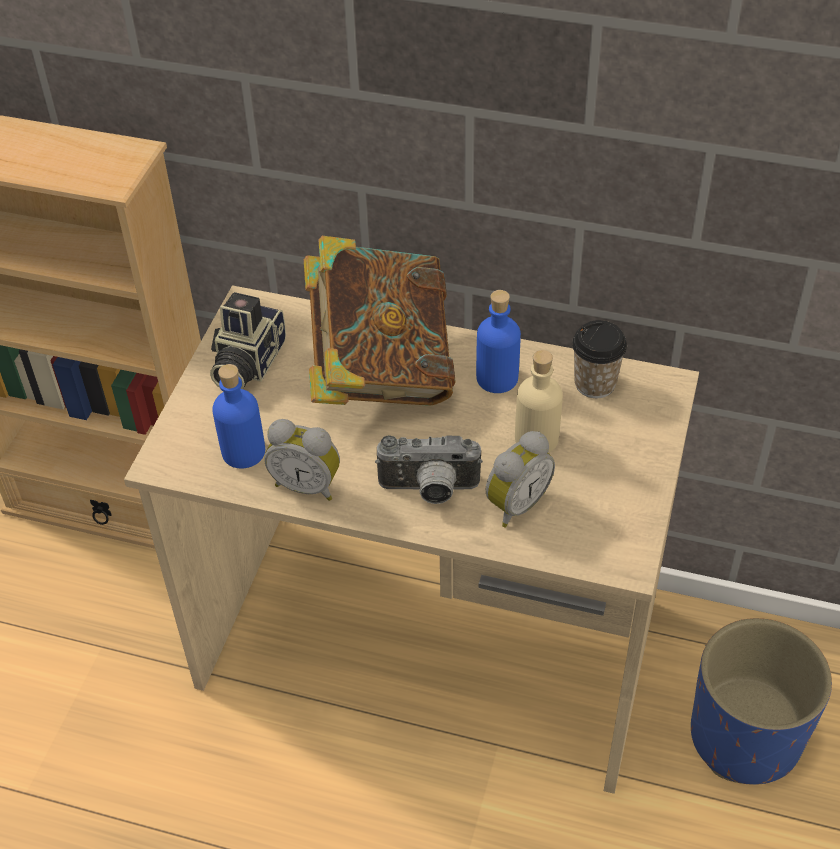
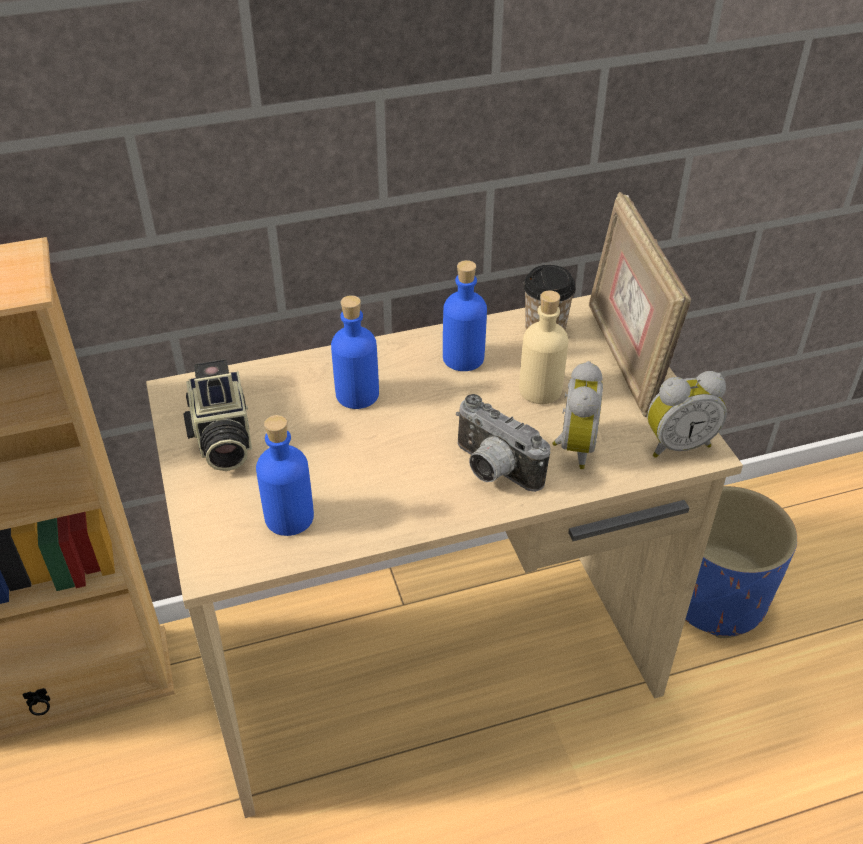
camera: 35 degrees left, 5 degrees down
(307, 484) = (378, 517): alarm clock -> alarm clock (677, 444)
(380, 372) = (357, 394): book -> blue bottle
(429, 491) = (492, 470): camera -> camera turned 75 degrees clockwise
(642, 444) = (624, 358): none -> picture frame

